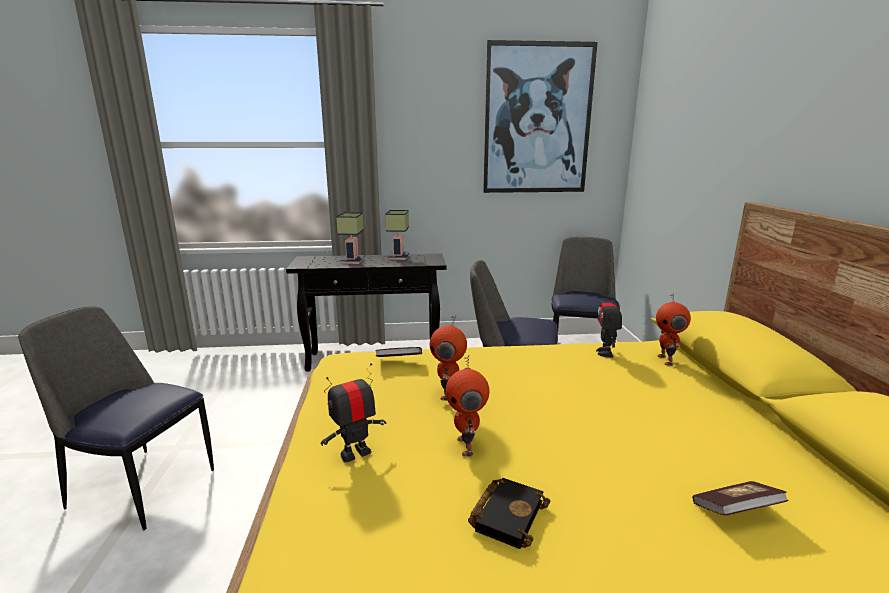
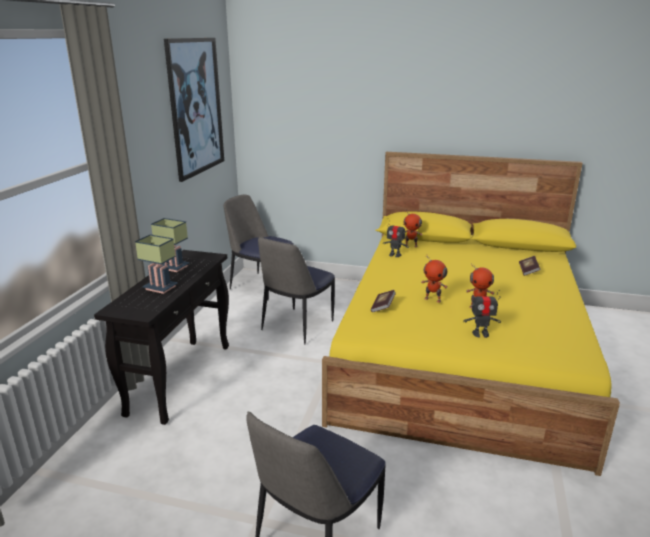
camera: 70 degrees left, 5 degrees up
(355, 453) = (480, 334): toy robot -> toy robot turned 75 degrees counterclockwise
(507, 514) = (529, 307): black book -> none

